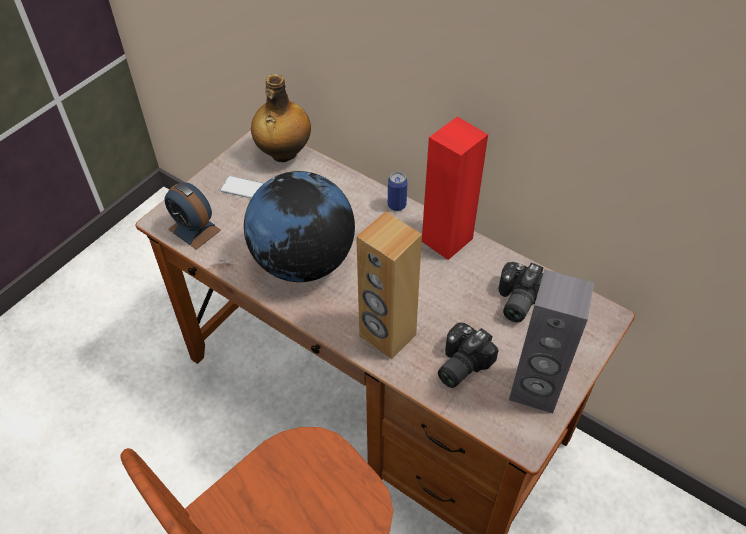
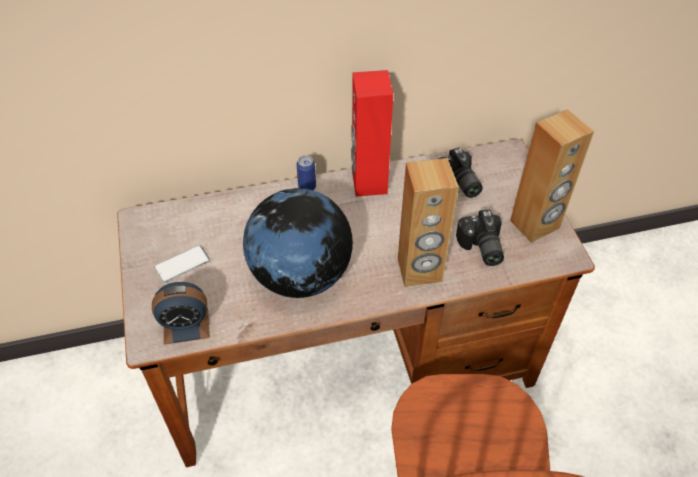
camera: 50 degrees left, 0 degrees up
(283, 154) = (173, 217): bottle -> none
(534, 390) = (535, 225): grey speaker -> brown speaker

